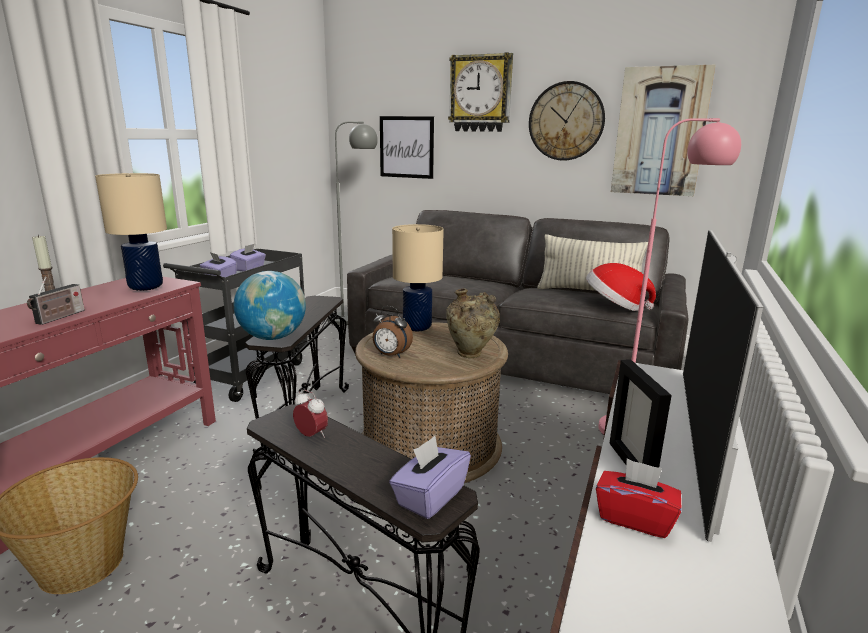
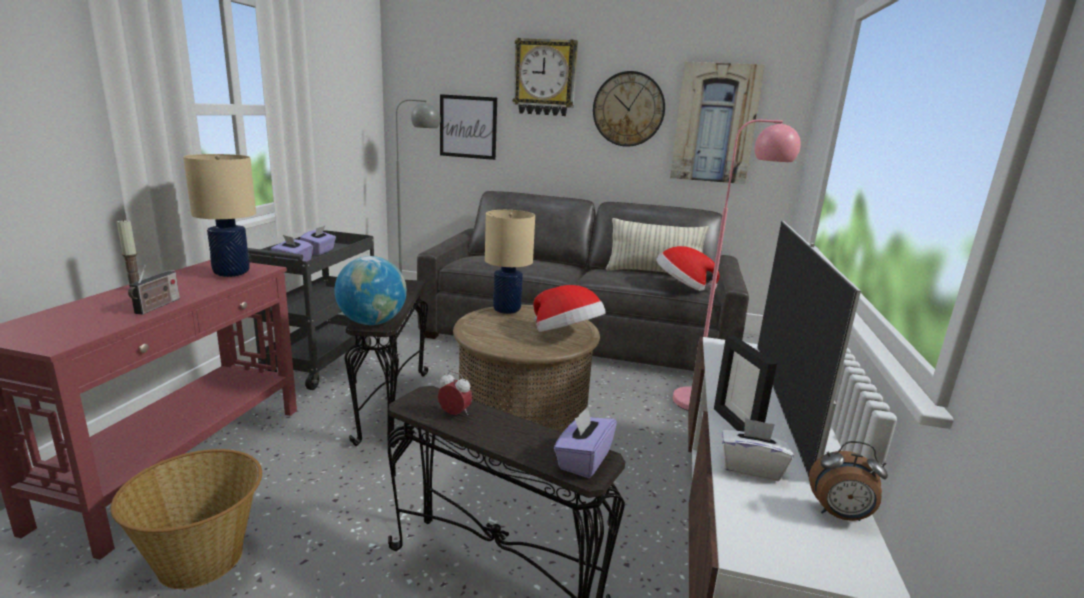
camera: 10 degrees left, 0 degrees up
(391, 355) = (491, 337): alarm clock -> alarm clock (839, 515)
(471, 355) = (566, 335): beige vase -> hat
(634, 518) = (751, 467): red tissue box -> white tissue box

